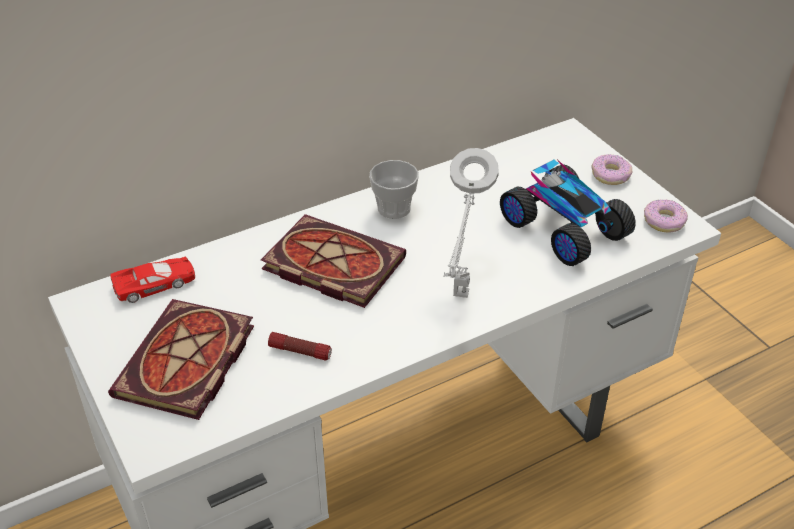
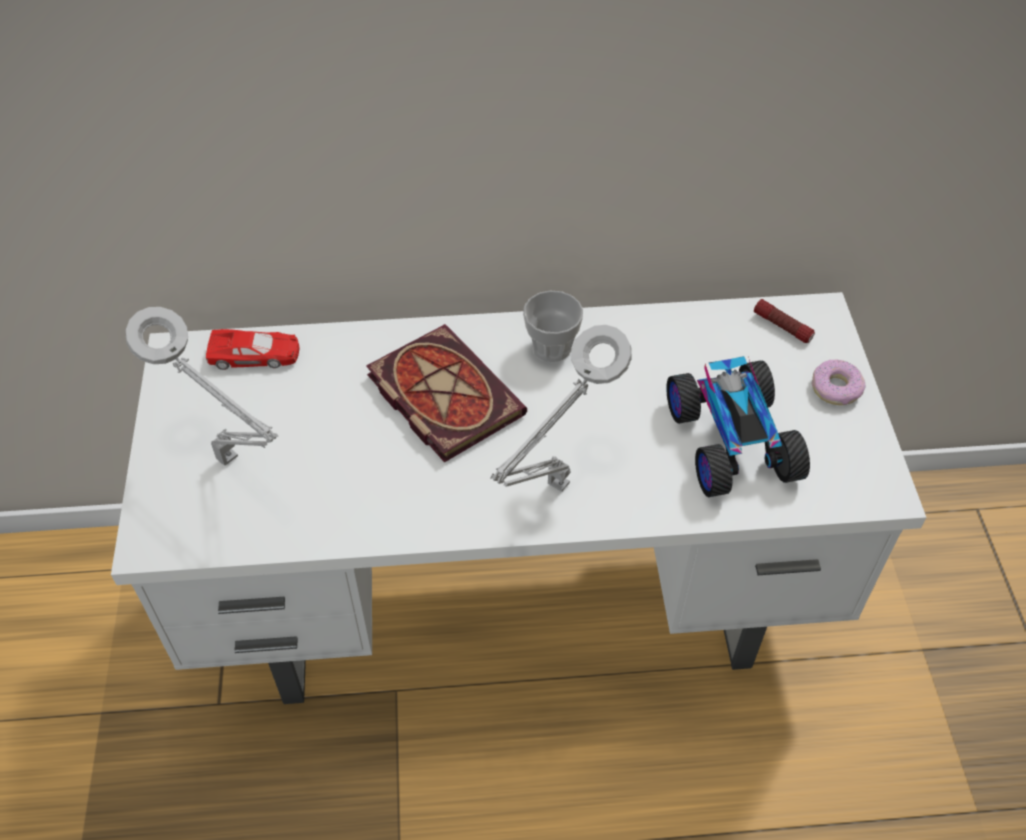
camera: 25 degrees right, 10 degrees up
(186, 365) = (231, 462): book -> grey table lamp
(300, 351) = (349, 490): flashlight -> flashlight (782, 327)
(663, 221) = (861, 475): donut -> none

